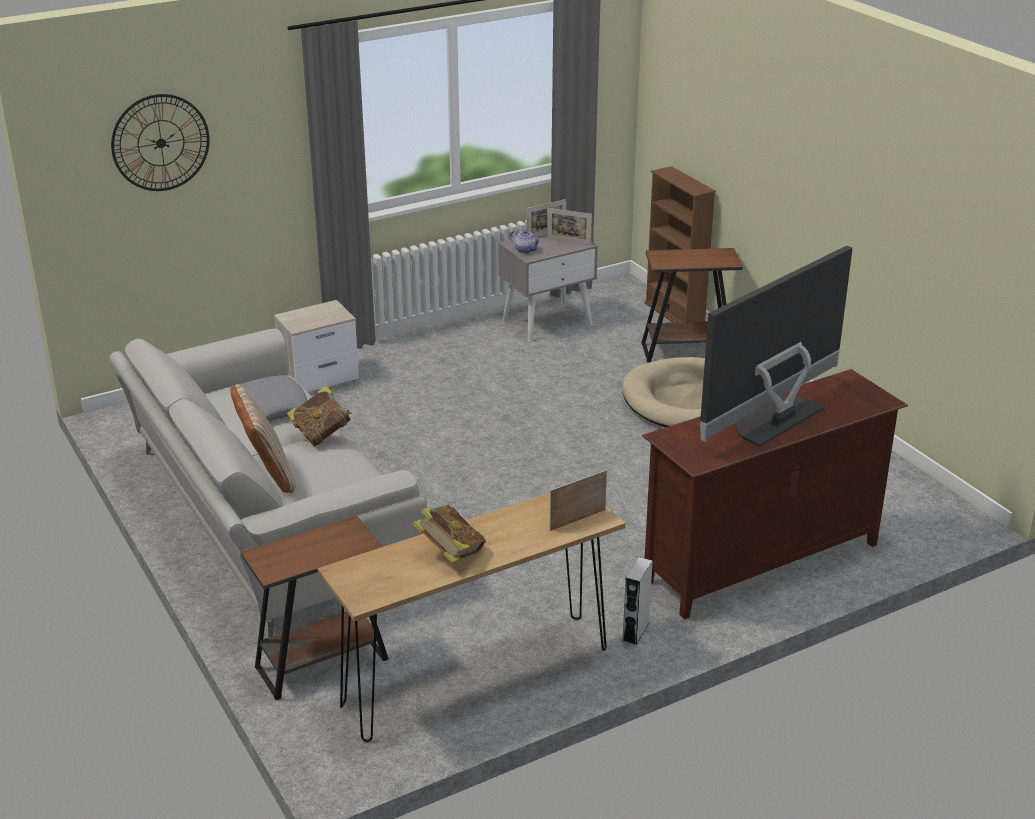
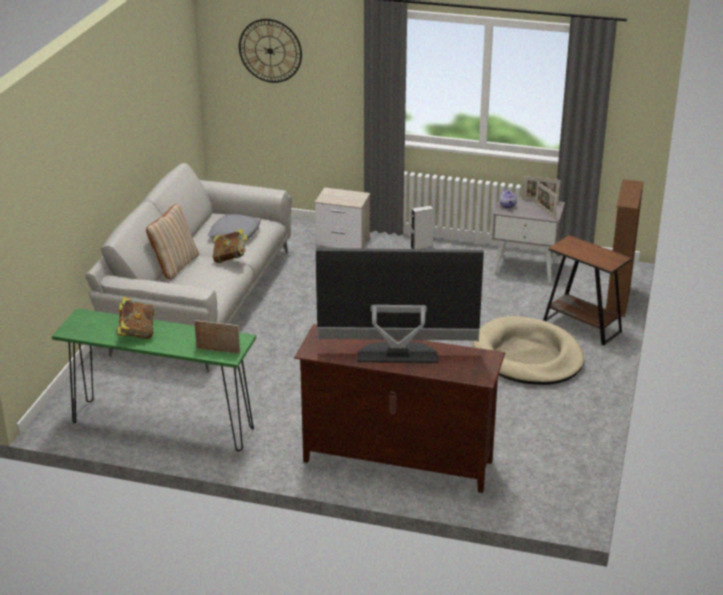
camera: 45 degrees right, 0 degrees up
(322, 663) = (112, 379): brown side table -> none
(477, 677) = (162, 426): brown console table -> green console table
(635, 631) = (269, 452): grey speaker -> grey speaker (421, 247)

